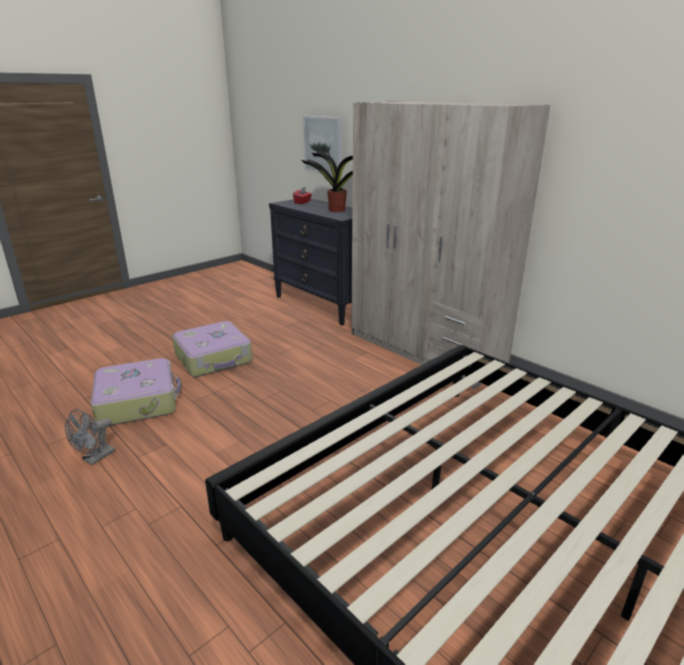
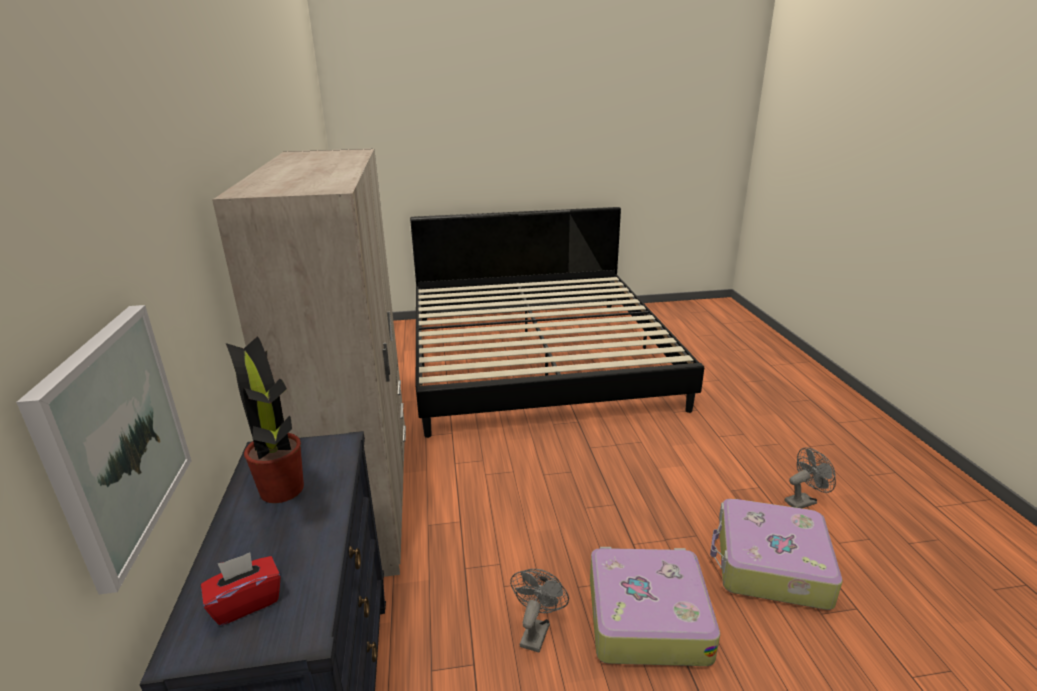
camera: 145 degrees left, 0 degrees up
(266, 339) = (536, 630): none -> grey fan

